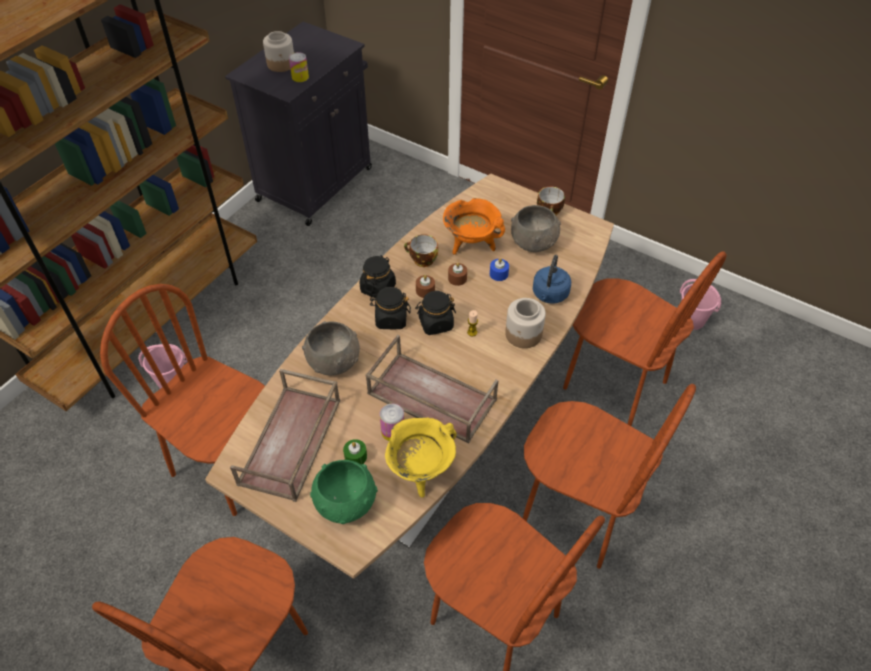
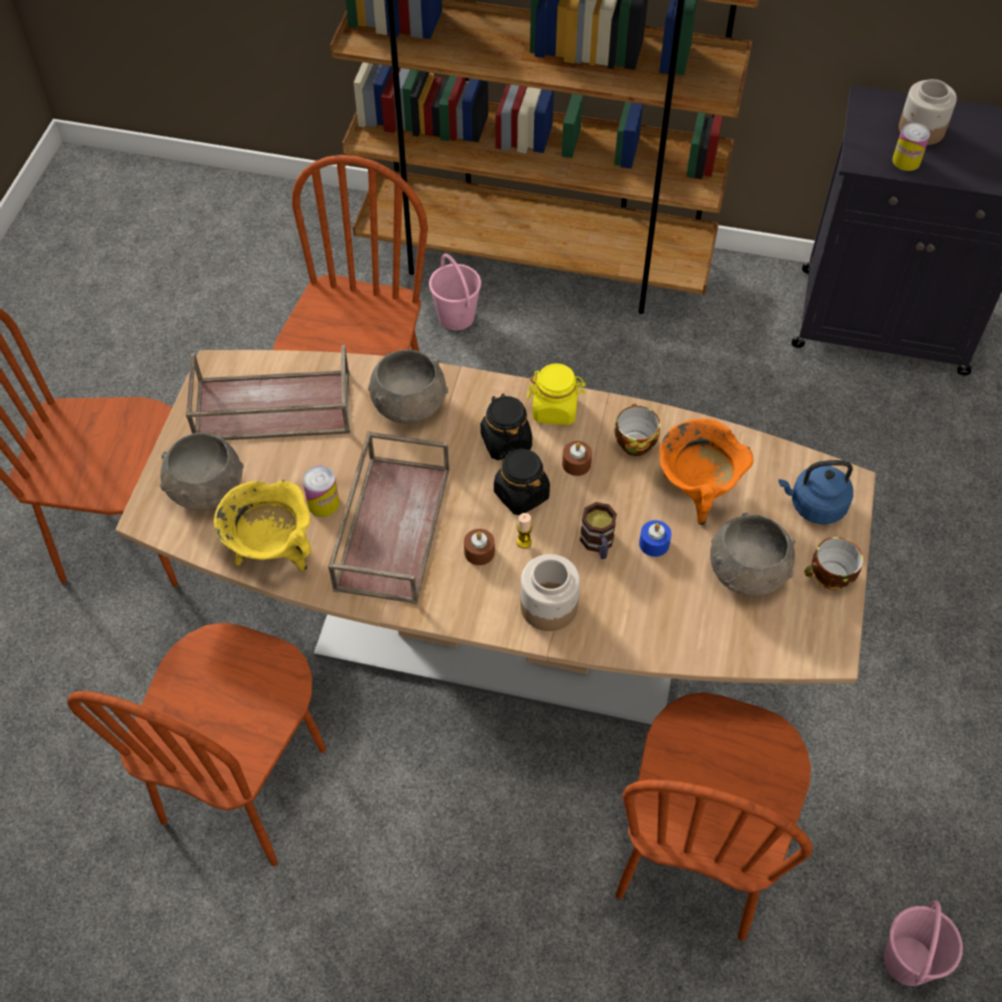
camera: 70 degrees right, 5 degrees up
(346, 502) = (206, 490): green bowl -> grey bowl
(355, 456) = (273, 477): green candle -> none
(378, 288) = (555, 409): black jar -> yellow jar
(457, 278) = (619, 494): brown candle -> brown candle (479, 552)
(489, 298) = (598, 544): none -> mug
(549, 295) = (643, 621): blue kettle -> blue kettle (814, 505)
(578, 513) = (439, 854): brown chair -> none

